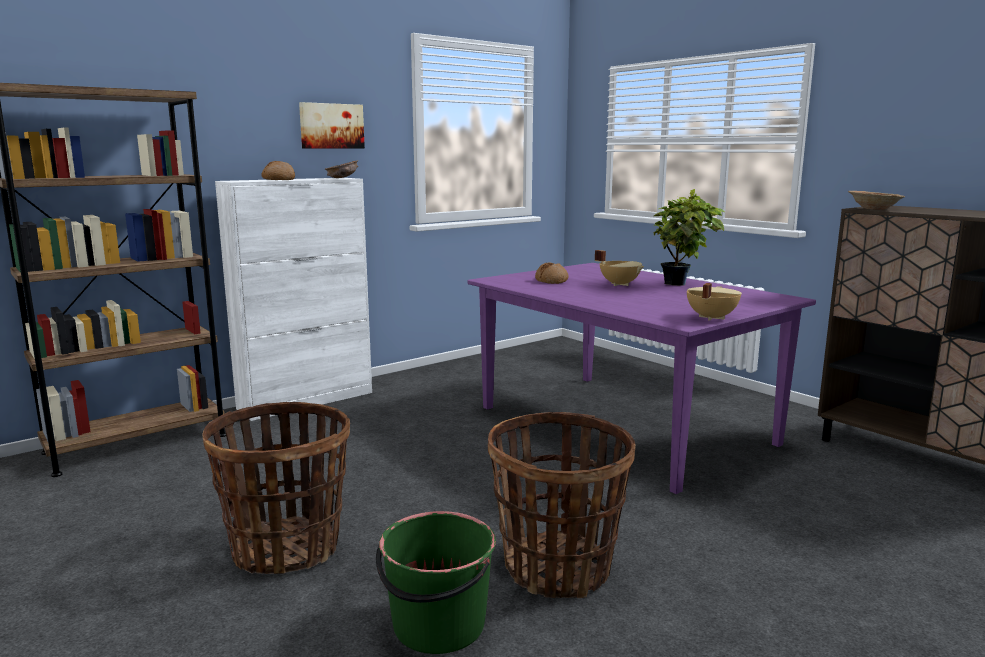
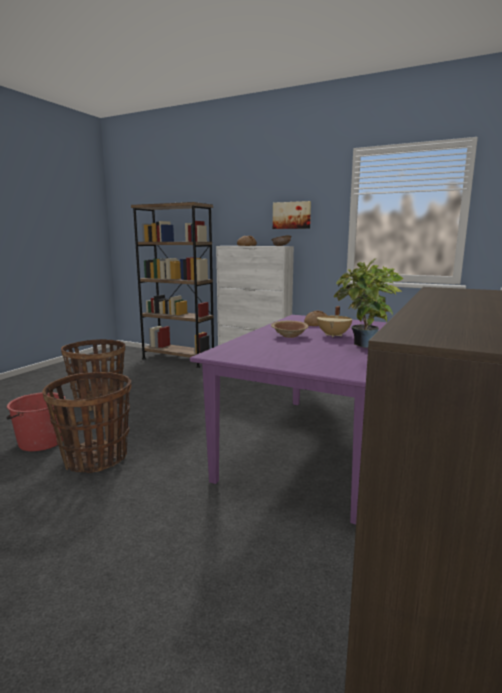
camera: 65 degrees right, 0 degrees up
(438, 626) = (40, 442): green bucket -> red bucket
(710, 318) = (239, 359): beige cooking pot -> none
(874, 208) = (448, 290): brown bowl -> brown bowl (289, 336)

